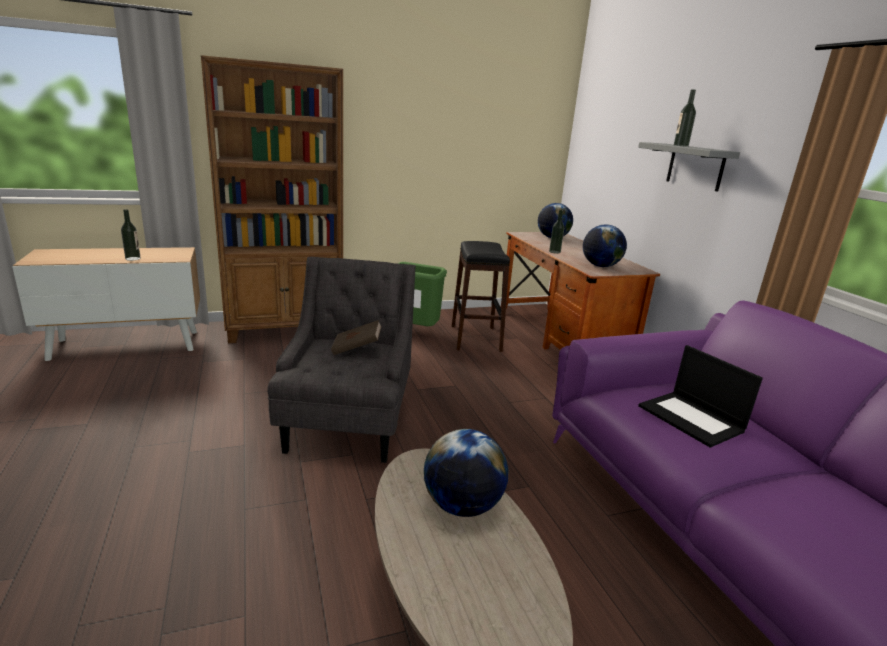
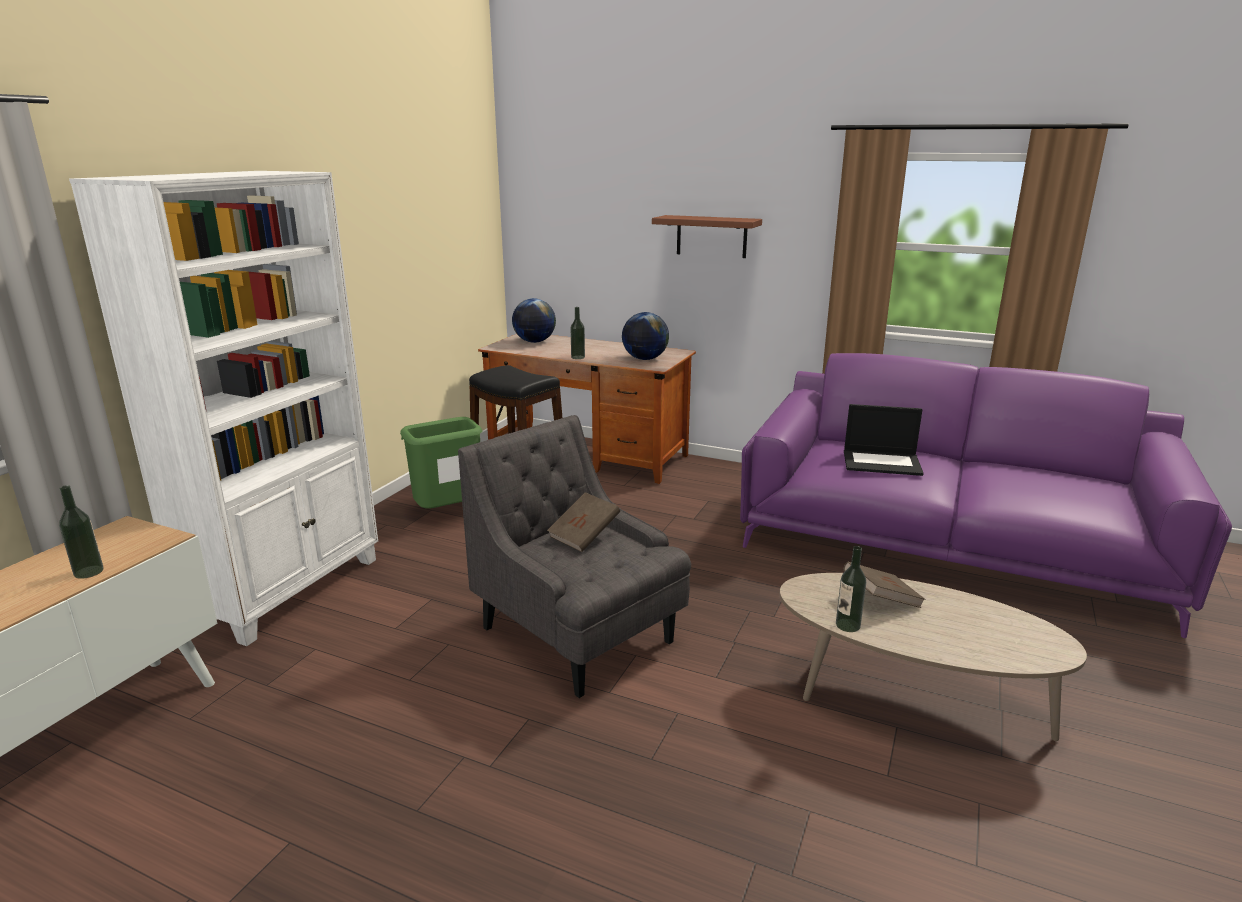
camera: 45 degrees left, 0 degrees up
(285, 329) = (288, 589): brown bookcase -> white bookcase
(462, 506) = (881, 599): globe -> brown book
(680, 145) = (703, 218): bottle -> bottle (847, 625)
(695, 167) = (711, 236): grey shelf -> brown shelf

